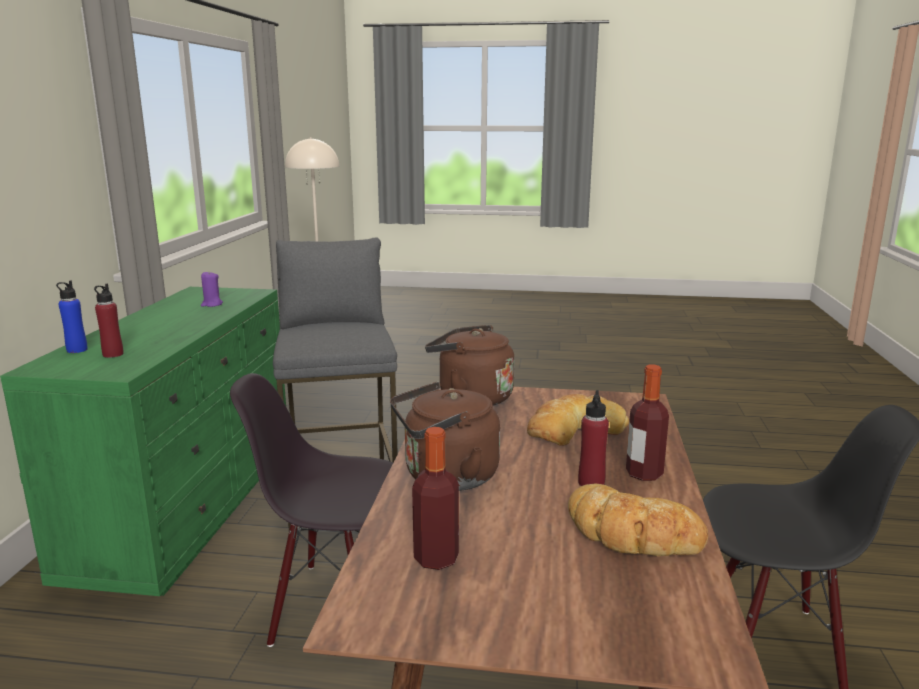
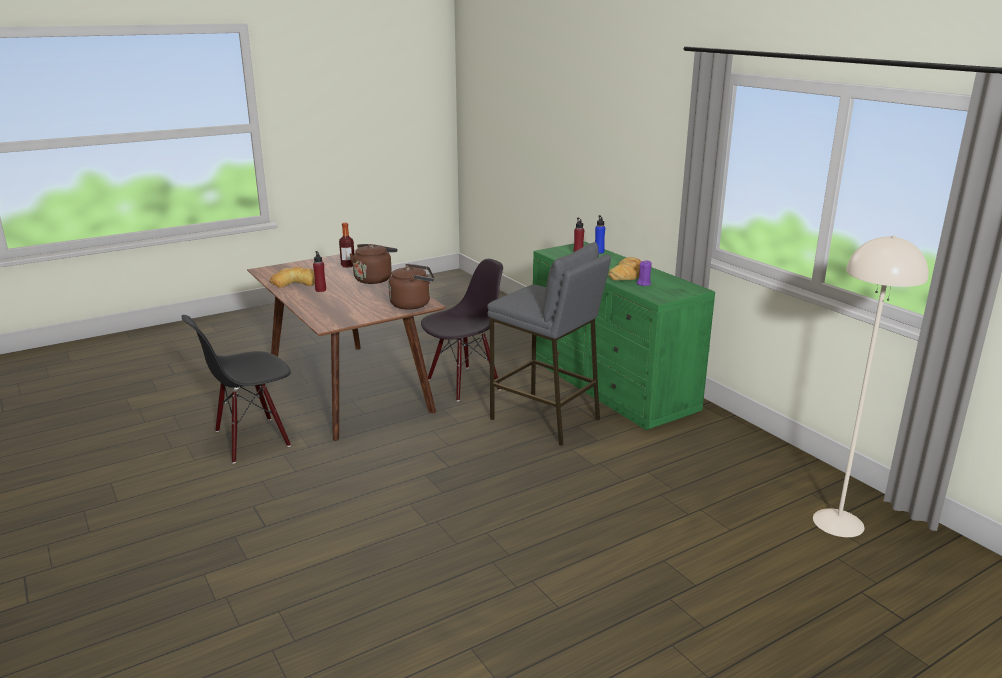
camera: 140 degrees right, 5 degrees up
(574, 429) = (347, 304): bread -> bread (628, 274)
(644, 474) = (303, 297): bottle -> none

